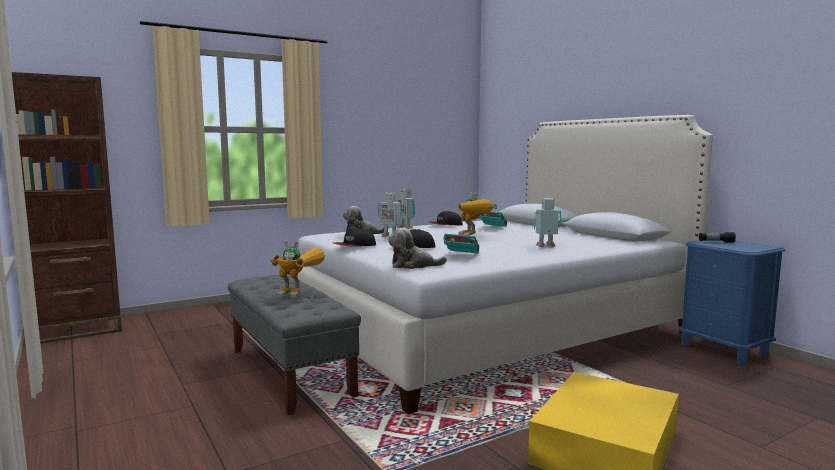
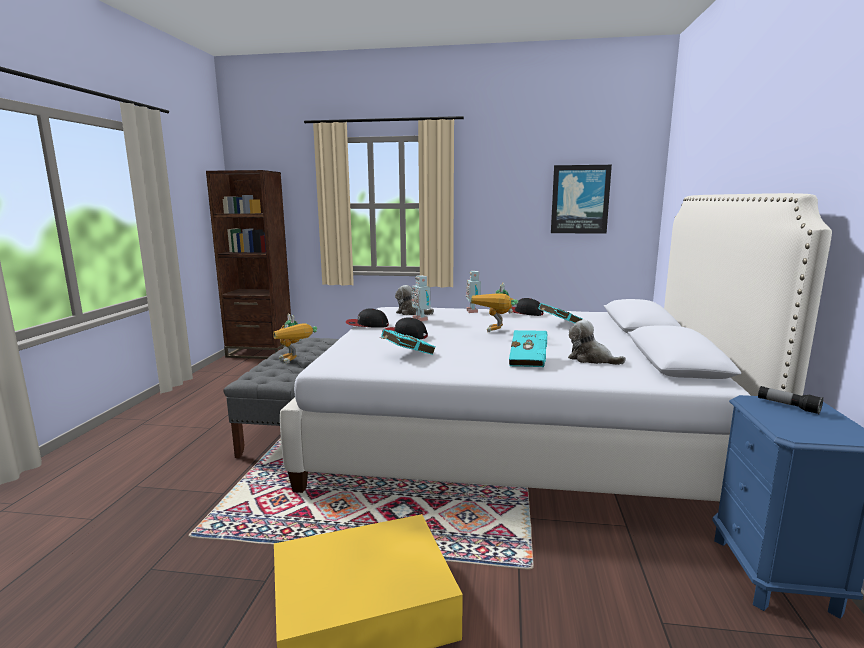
camera: 40 degrees right, 5 degrees up
(413, 265) = (338, 356): plush toy -> plush toy (591, 359)
(423, 127) = (580, 199): none -> picture
(546, 246) = (529, 360): toy robot -> turquoise book

